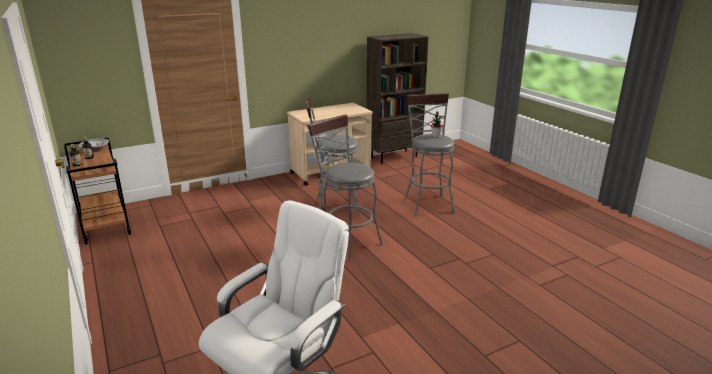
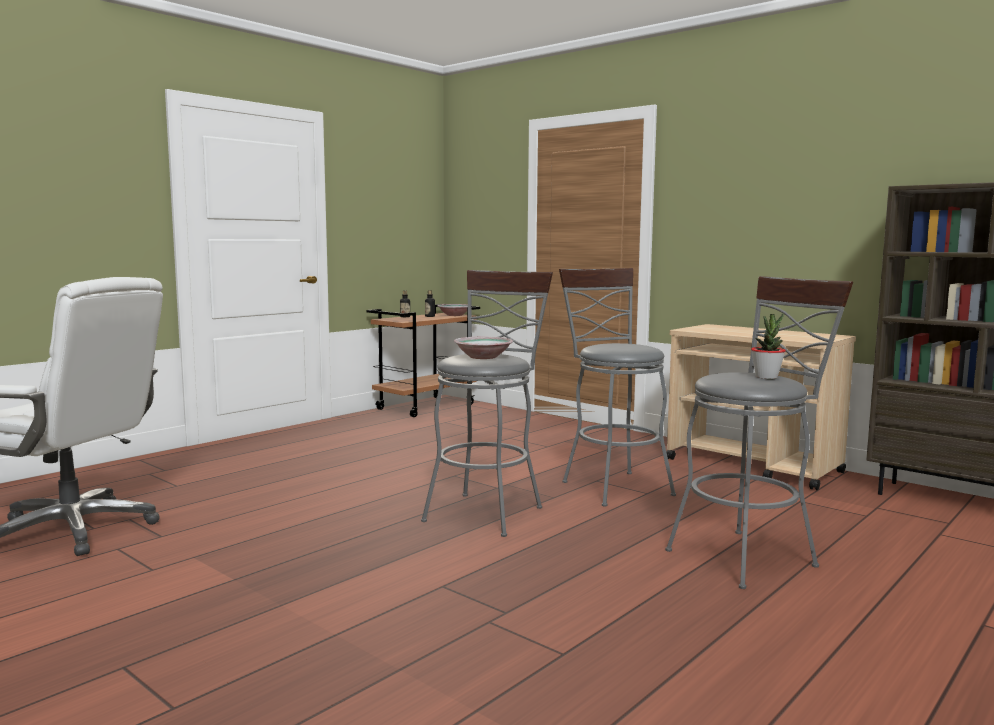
camera: 70 degrees right, 15 degrees down
(353, 168) = (484, 357): none -> bowl

